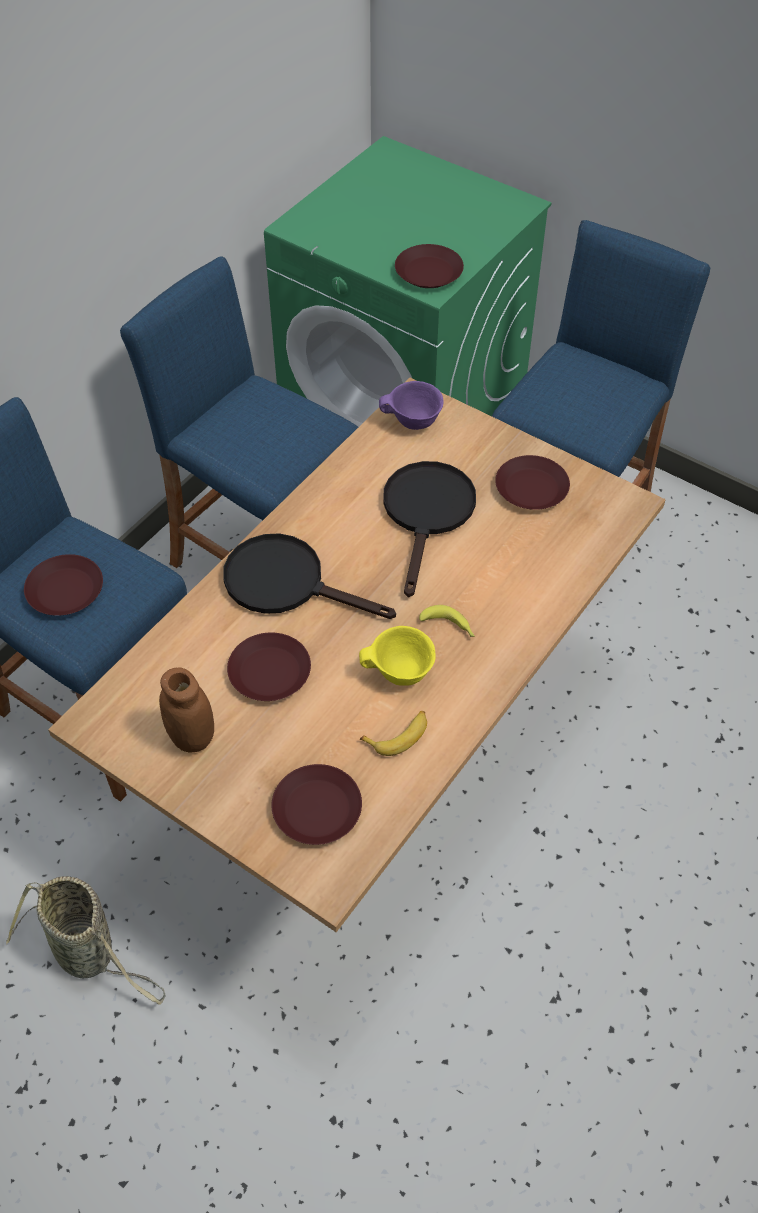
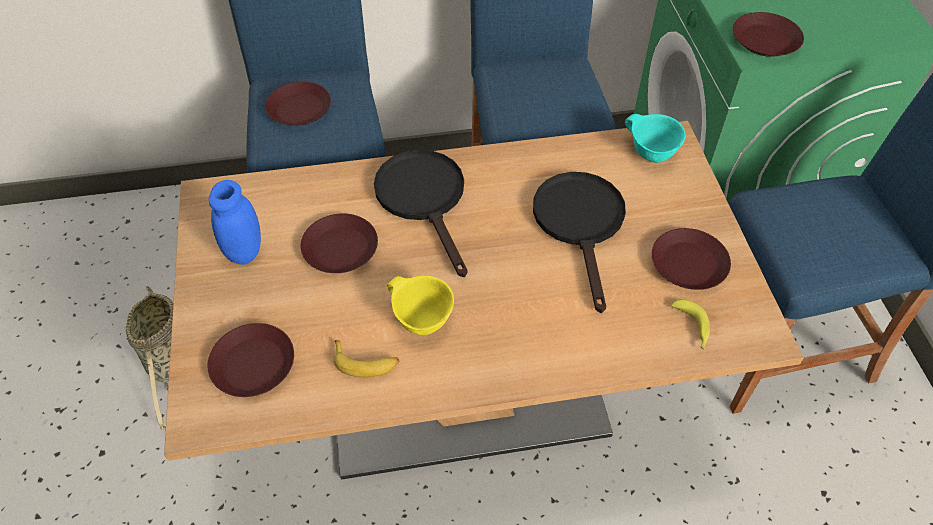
camera: 45 degrees right, 0 degrees up
(192, 737) = (245, 251): brown jar -> blue jar
(413, 422) = (651, 154): purple bowl -> turquoise bowl
(427, 514) = (581, 224): black frying pan -> black frying pan turned 60 degrees counterclockwise
(449, 626) = (497, 316): banana -> banana (692, 328)

